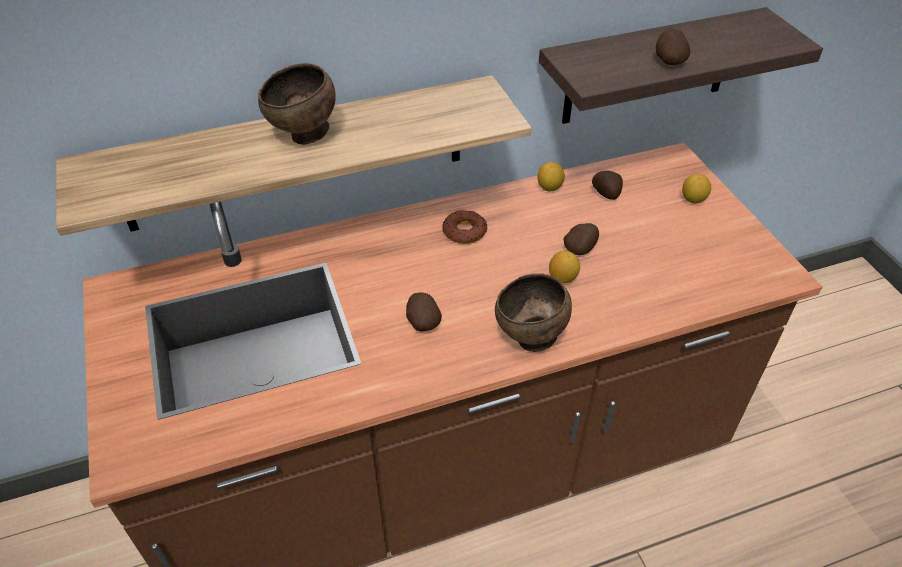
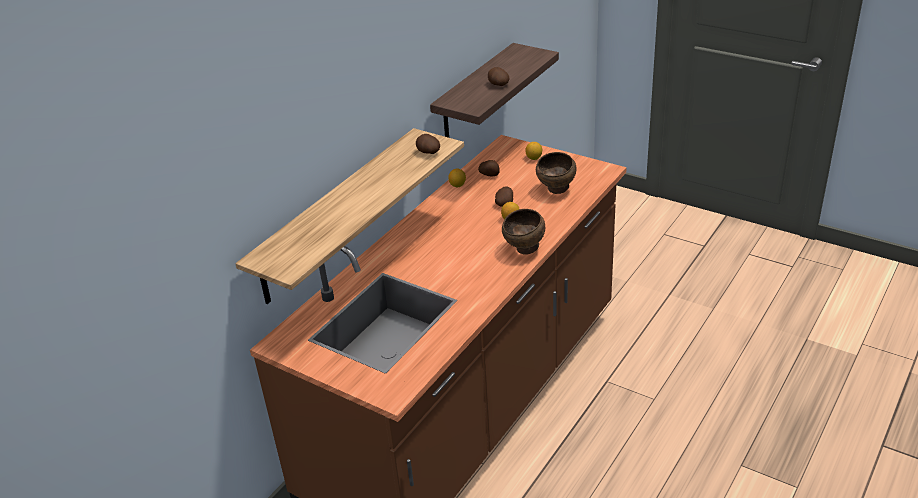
camera: 35 degrees left, 10 degrees down
(304, 137) = (358, 194): brown bowl -> brown bowl (556, 190)
(422, 321) = (465, 269): potato -> potato (428, 152)
(464, 231) = (438, 224): donut -> none

